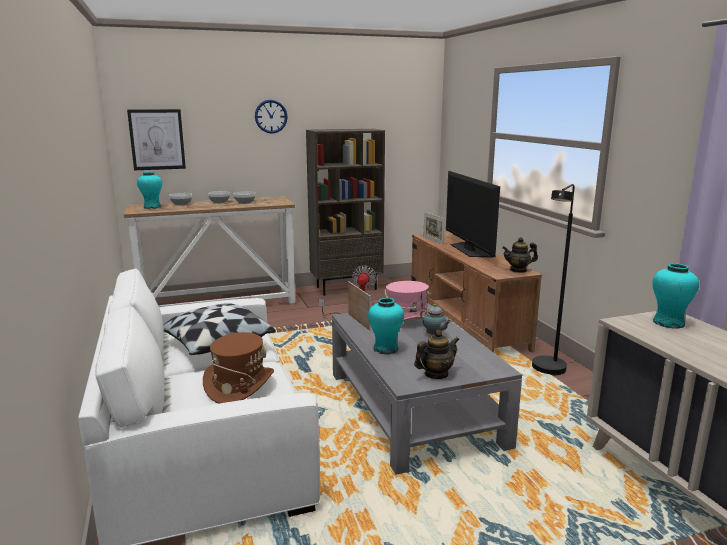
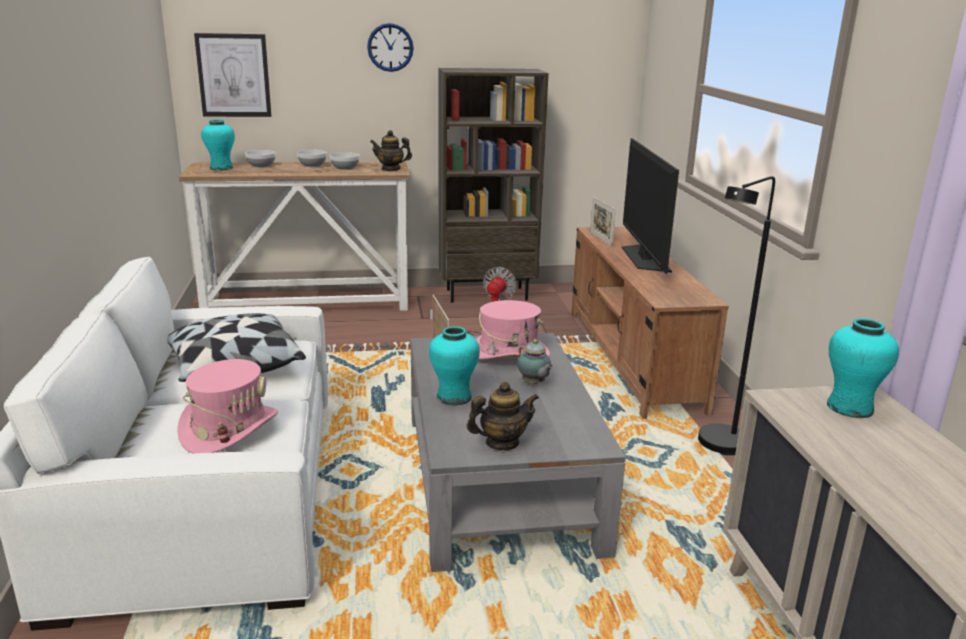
camera: 10 degrees right, 5 degrees up
(239, 385) = (229, 429): brown hat -> pink hat
(518, 270) = (697, 296): teapot -> teapot (391, 169)

